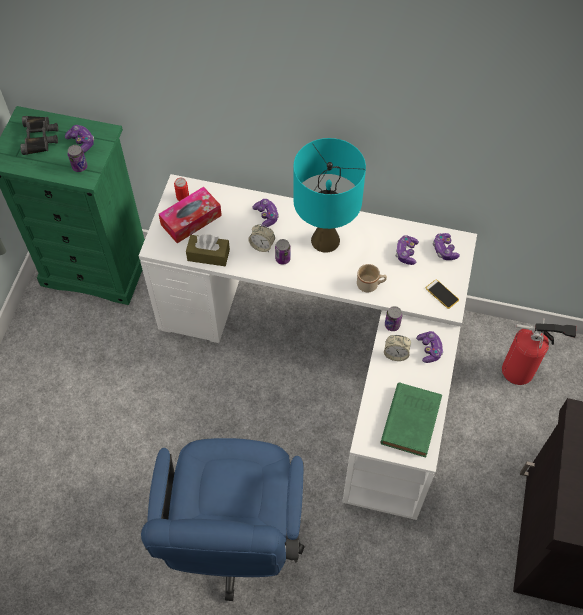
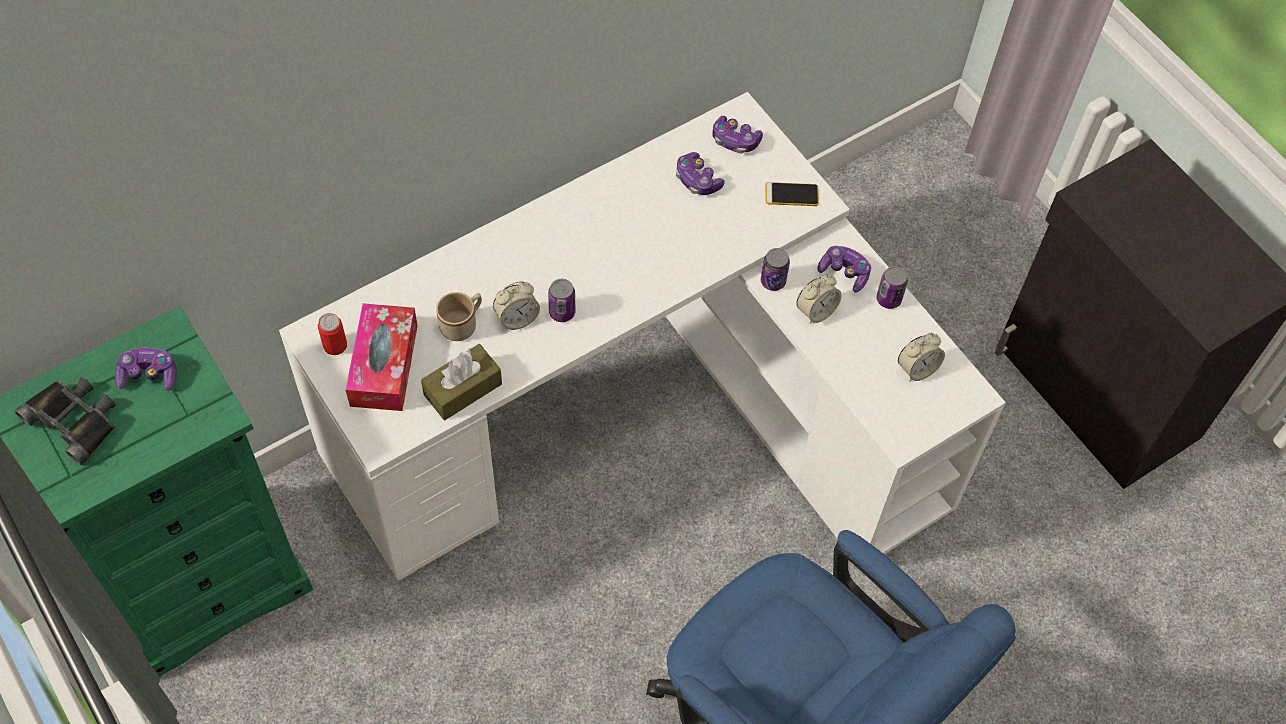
camera: 50 degrees left, 0 degrees up
(79, 167) = (190, 410): can -> can (888, 299)
(266, 216) = (476, 277): game controller -> none
(325, 240) = (586, 245): turquoise table lamp -> none
(370, 285) = (701, 253): beige mug -> beige mug (462, 324)
(411, 419) = (917, 369): green book -> alarm clock
(521, 371) = (873, 240): fire extinguisher -> none

